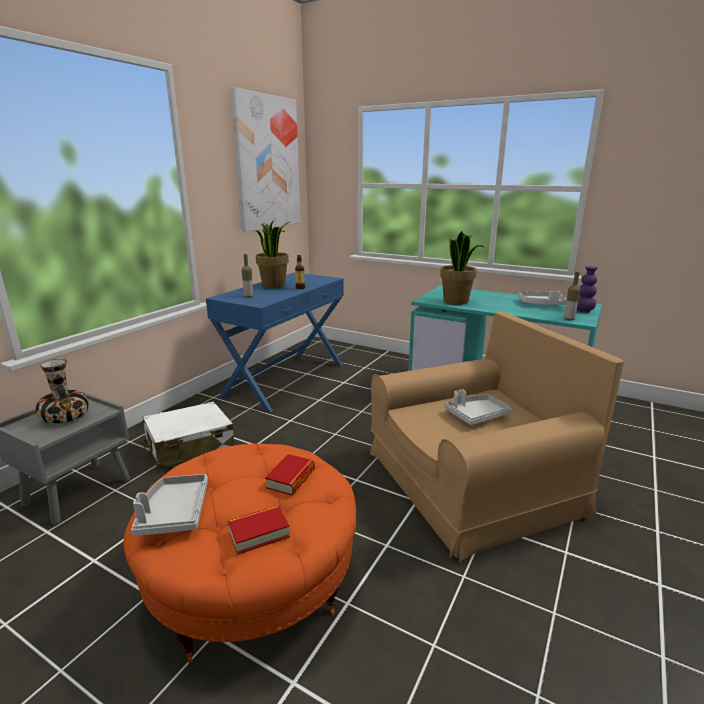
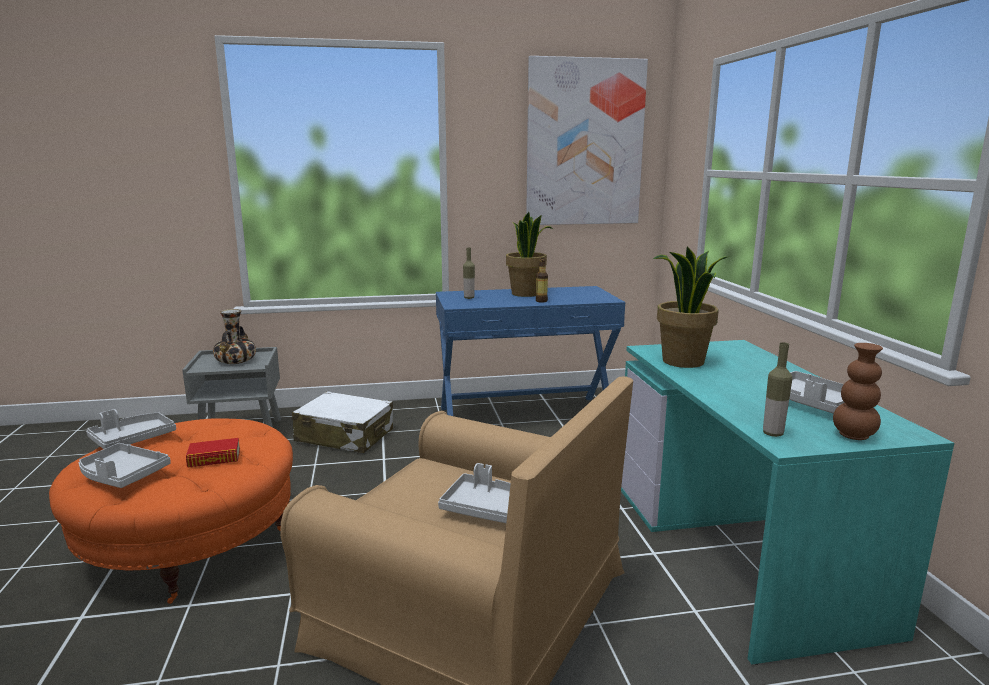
camera: 50 degrees right, 5 degrees down
(259, 533) = (122, 475): book -> grey tray
(583, 311) = (853, 436): purple vase -> brown vase

